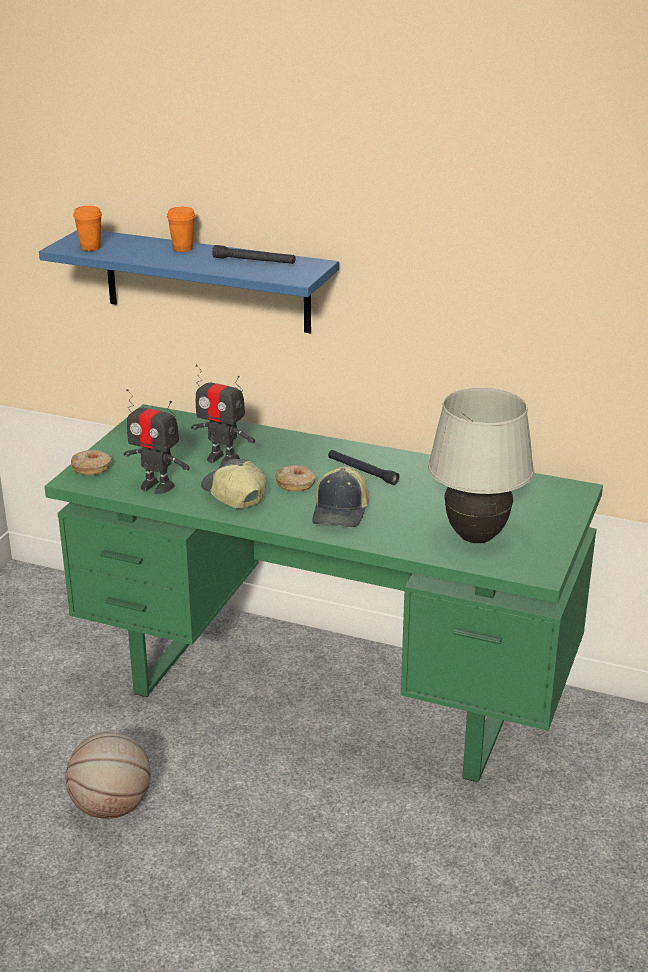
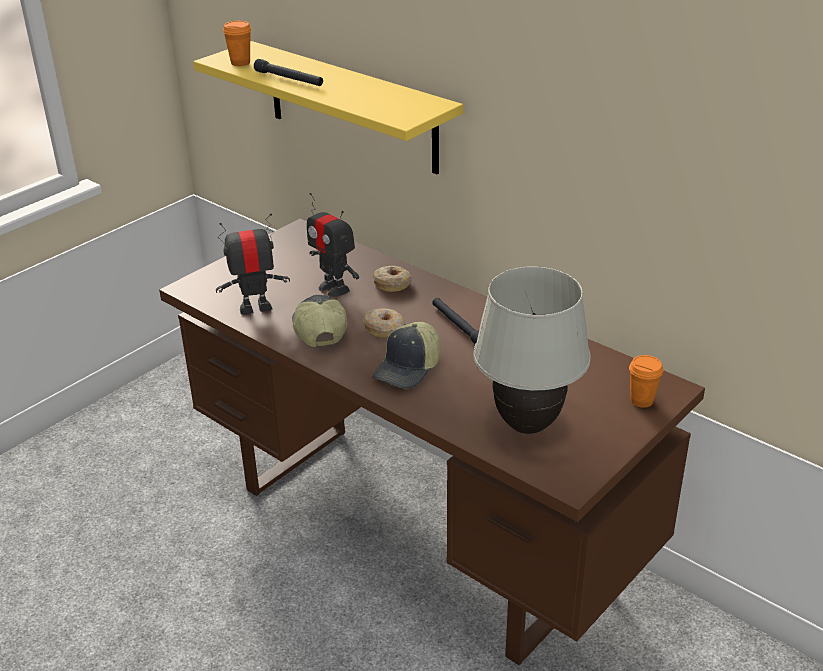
camera: 20 degrees right, 5 degrees up
(92, 468) = (211, 278): donut -> donut (393, 284)
(112, 807) = (170, 600): basketball -> none
(157, 486) = (255, 307): toy robot -> toy robot turned 120 degrees clockwise
(182, 249) = (323, 73): orange cup -> orange cup (641, 401)
(206, 281) = (351, 107): blue shelf -> yellow shelf
(254, 261) = (378, 95): black flashlight -> black flashlight (289, 79)
(326, 694) = (418, 531): green desk -> brown desk

